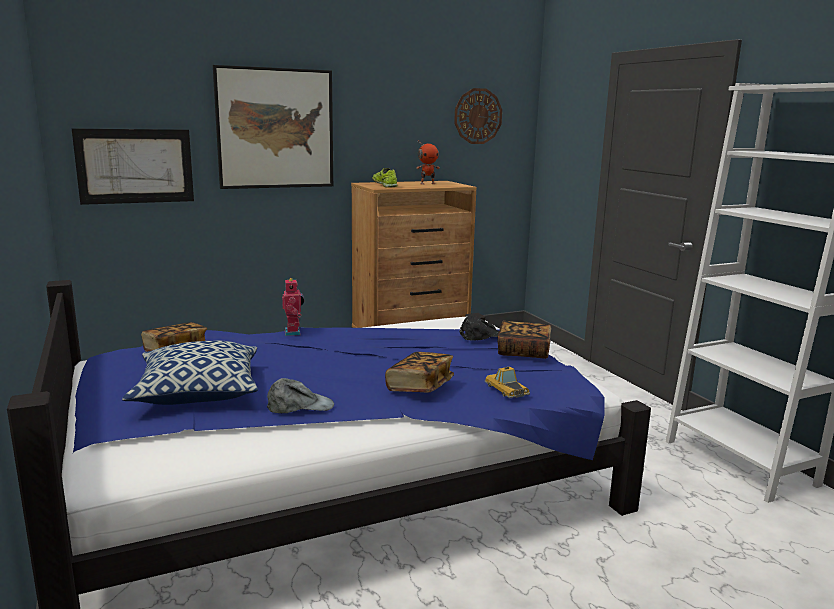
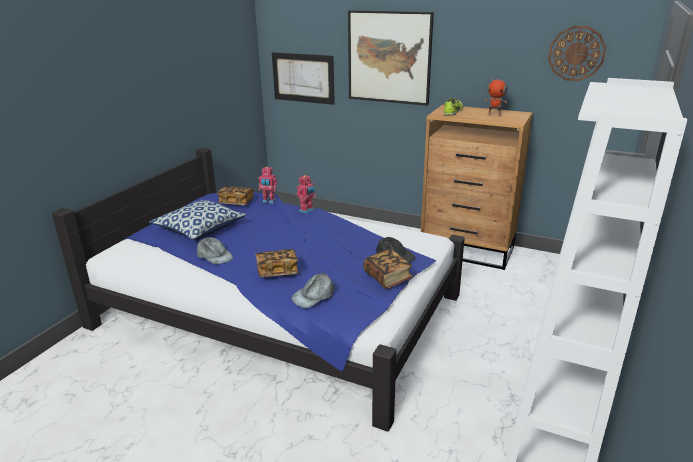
camera: 50 degrees right, 10 degrees up
(223, 337) = (269, 201): none -> toy robot
(506, 389) = (314, 296): toy car -> grey cap

